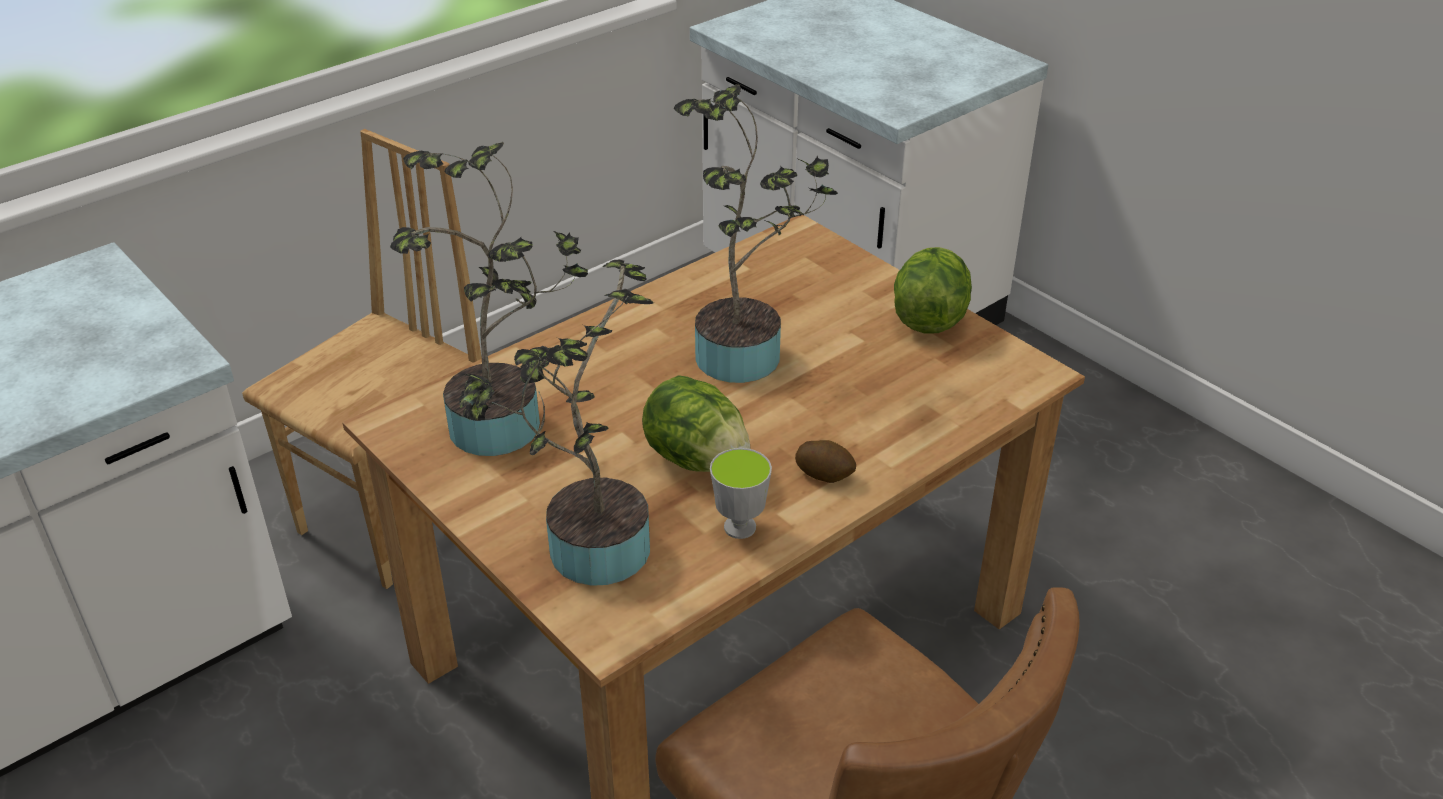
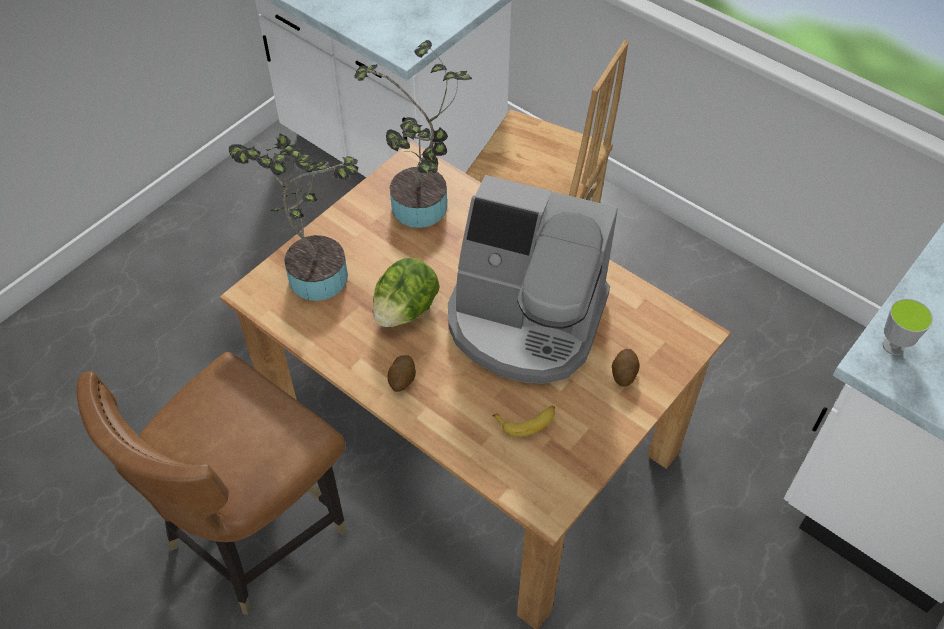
camera: 80 degrees right, 15 degrees up
(740, 527) = (344, 341): cup -> cup (893, 346)
(747, 354) = (525, 321): potted plant -> coffee machine
(847, 291) = (624, 373): none -> potato
(908, 372) = (527, 421): none -> banana
(929, 318) = (602, 431): lettuce -> none

